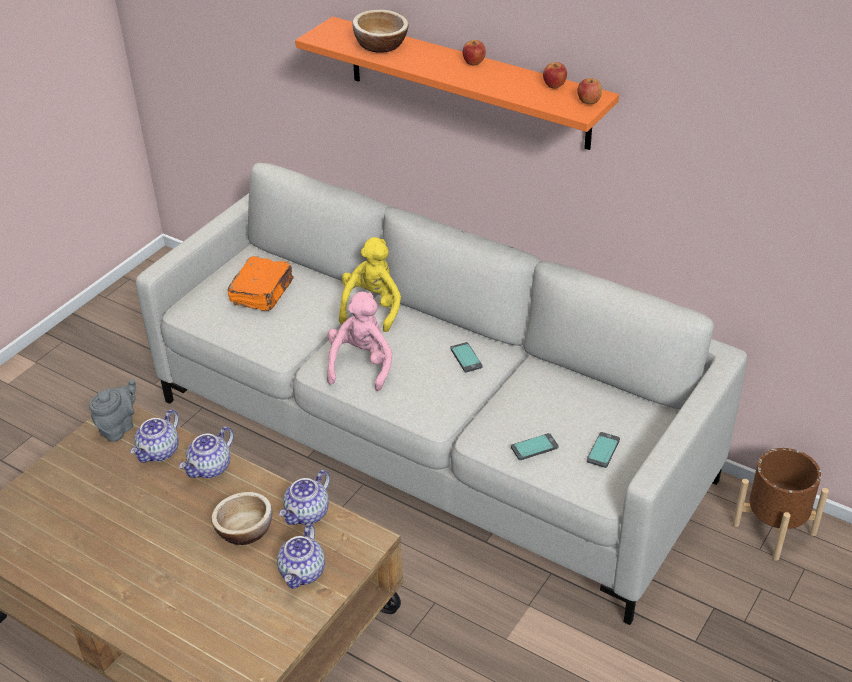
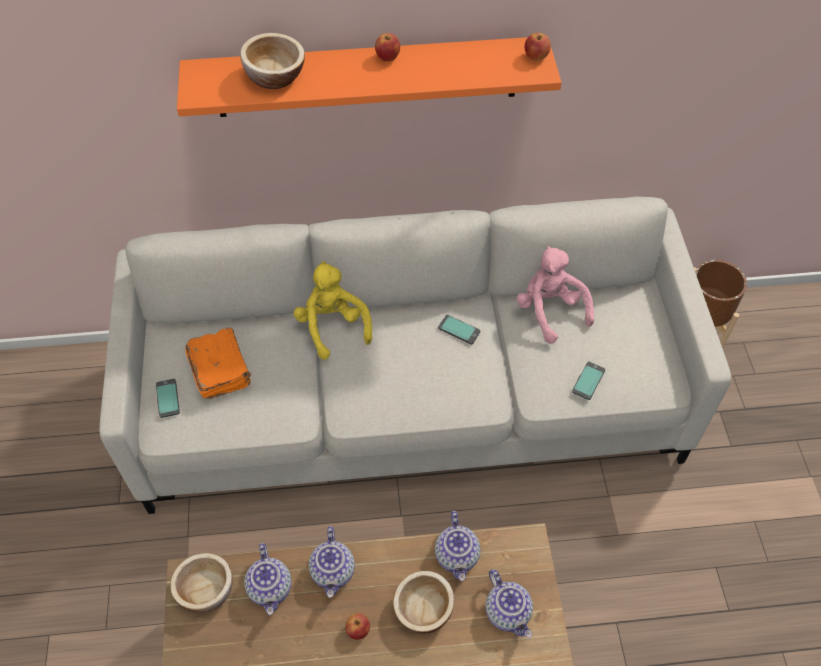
camera: 40 degrees left, 15 degrees up
(119, 427) = (206, 590): grey teapot -> bowl
(361, 365) = (380, 389): pink plush toy -> pink plush toy (550, 310)
(554, 86) = (487, 52): apple -> apple (358, 630)
(603, 450) = (636, 351): phone -> phone (167, 398)

